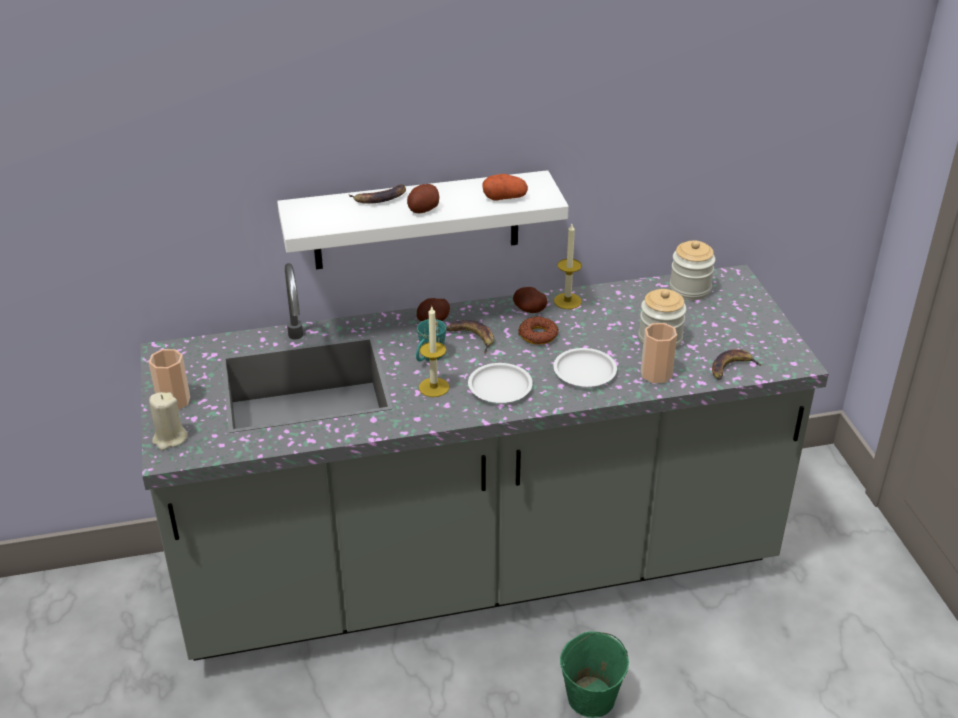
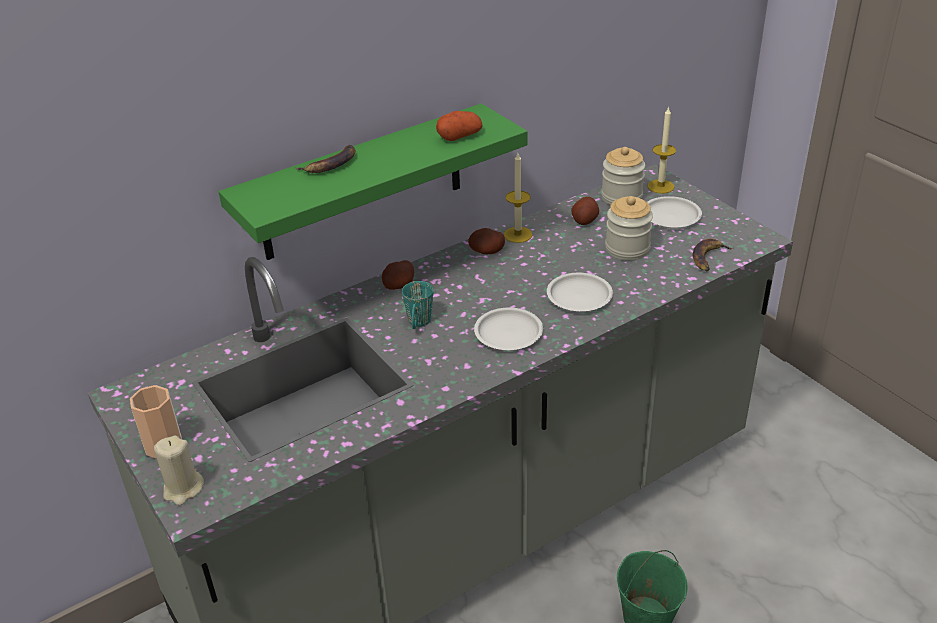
camera: 20 degrees left, 0 degrees up
(416, 220) = (362, 183): white shelf -> green shelf
(423, 209) = (385, 165): potato -> potato (584, 220)
(434, 387) = (442, 351): candle -> candle (660, 186)
(471, 337) = (448, 292): banana -> none
(538, 335) = (511, 273): donut -> none
(656, 374) = (646, 281): cup -> none
(724, 319) = (671, 216): none -> white plate

